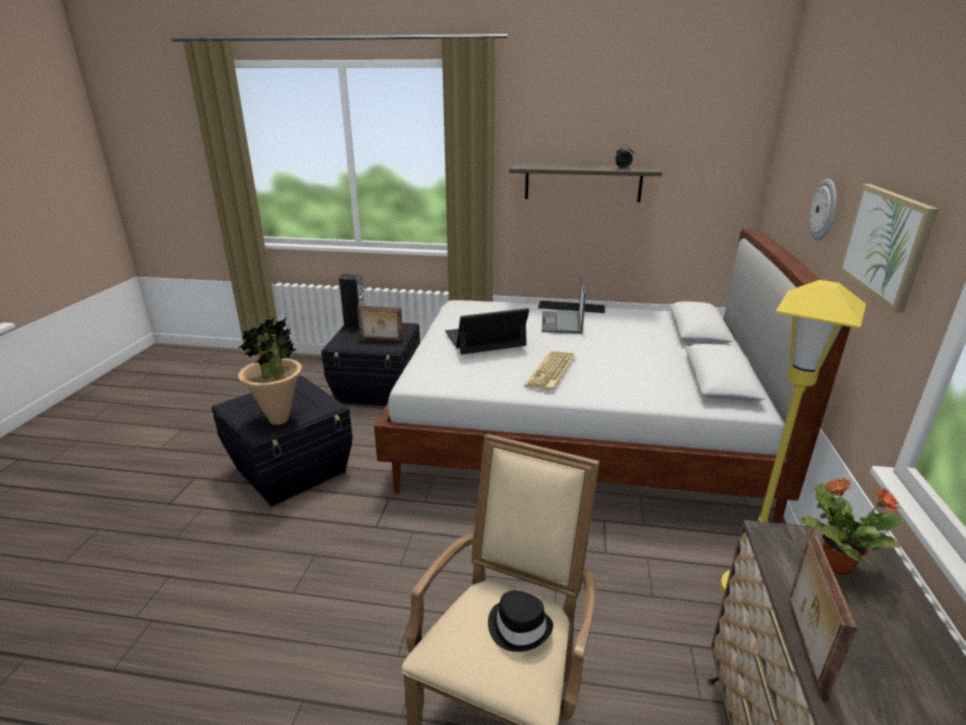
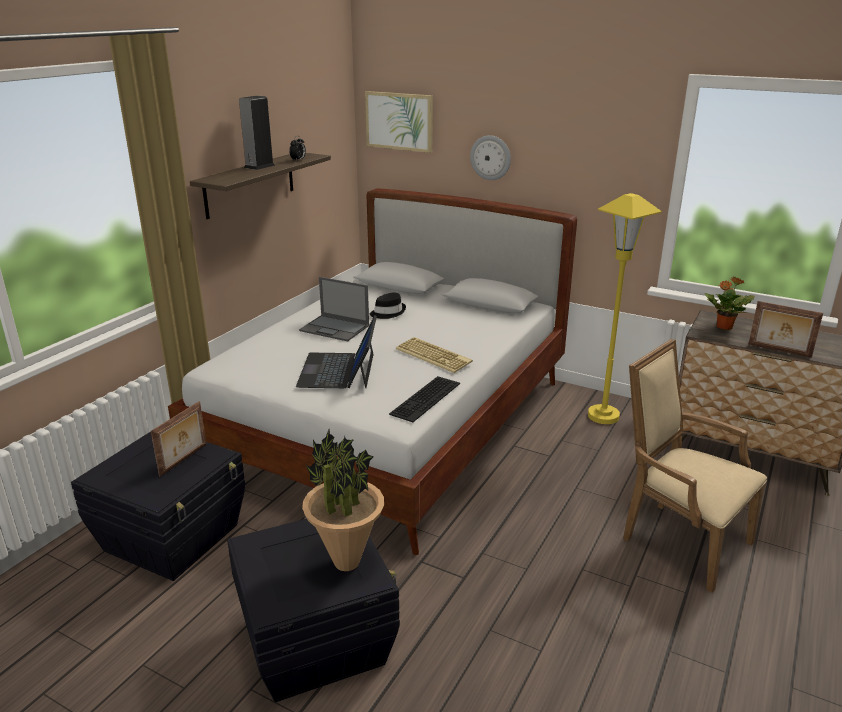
camera: 70 degrees left, 0 degrees up
(355, 326) = (106, 476): speaker -> speaker (259, 166)
(519, 627) = (702, 462): black hat -> black hat (388, 312)
(570, 307) = (297, 317): keyboard -> keyboard (427, 399)
(886, 244) = (585, 168): picture -> picture (399, 121)

